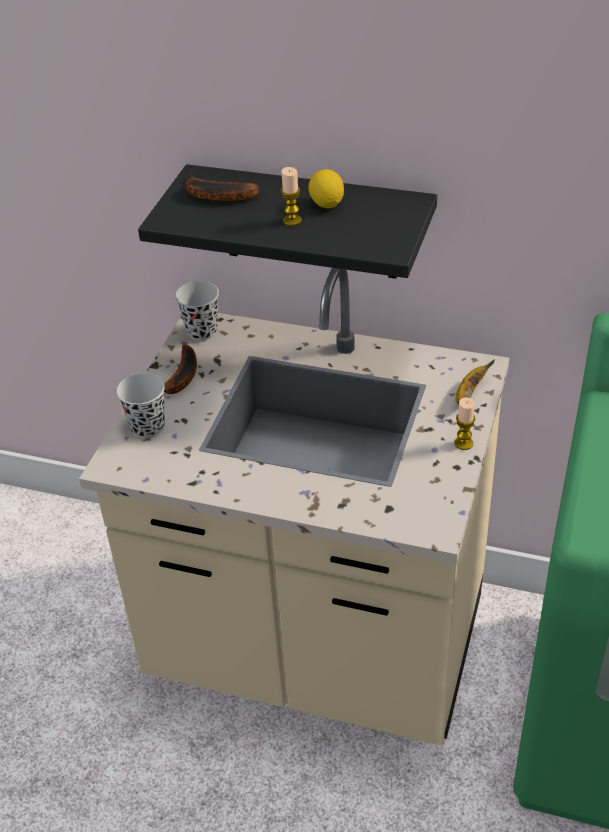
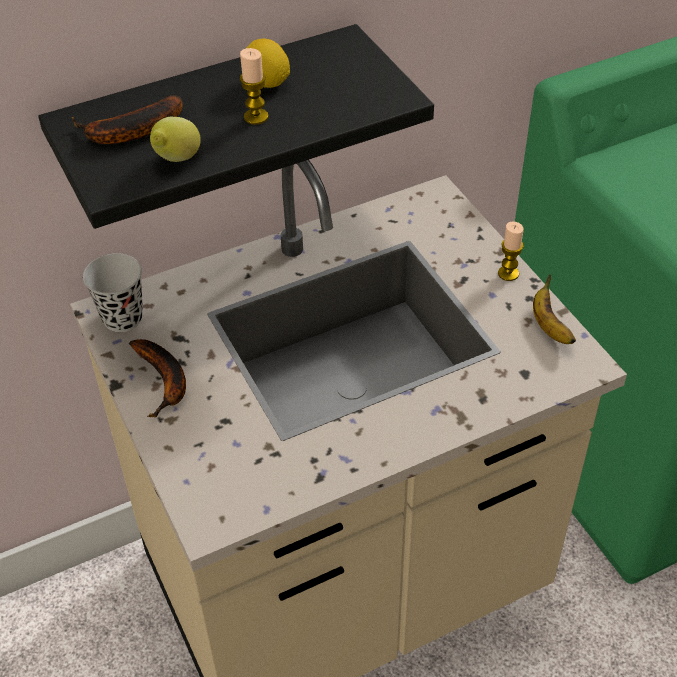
camera: 45 degrees left, 5 degrees up
(148, 427) = (196, 454): black cup -> none
(216, 223) = (176, 160): none -> lemon
(469, 393) = (455, 226): banana -> banana (549, 326)

